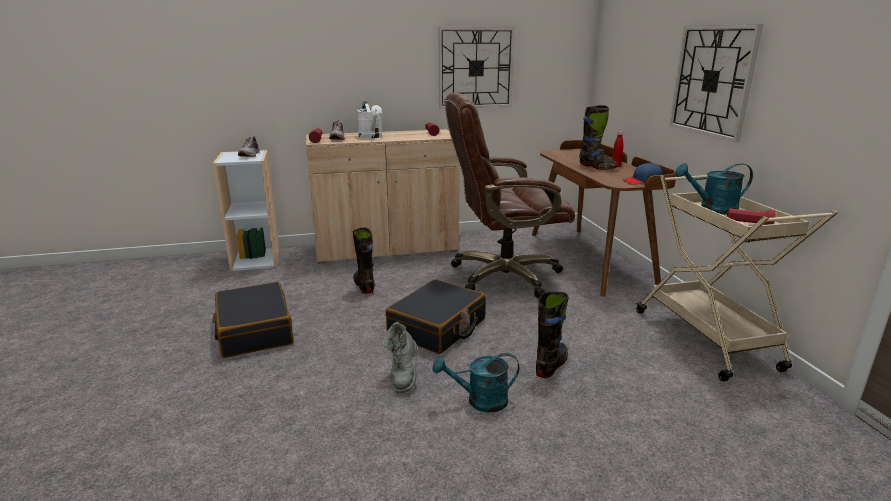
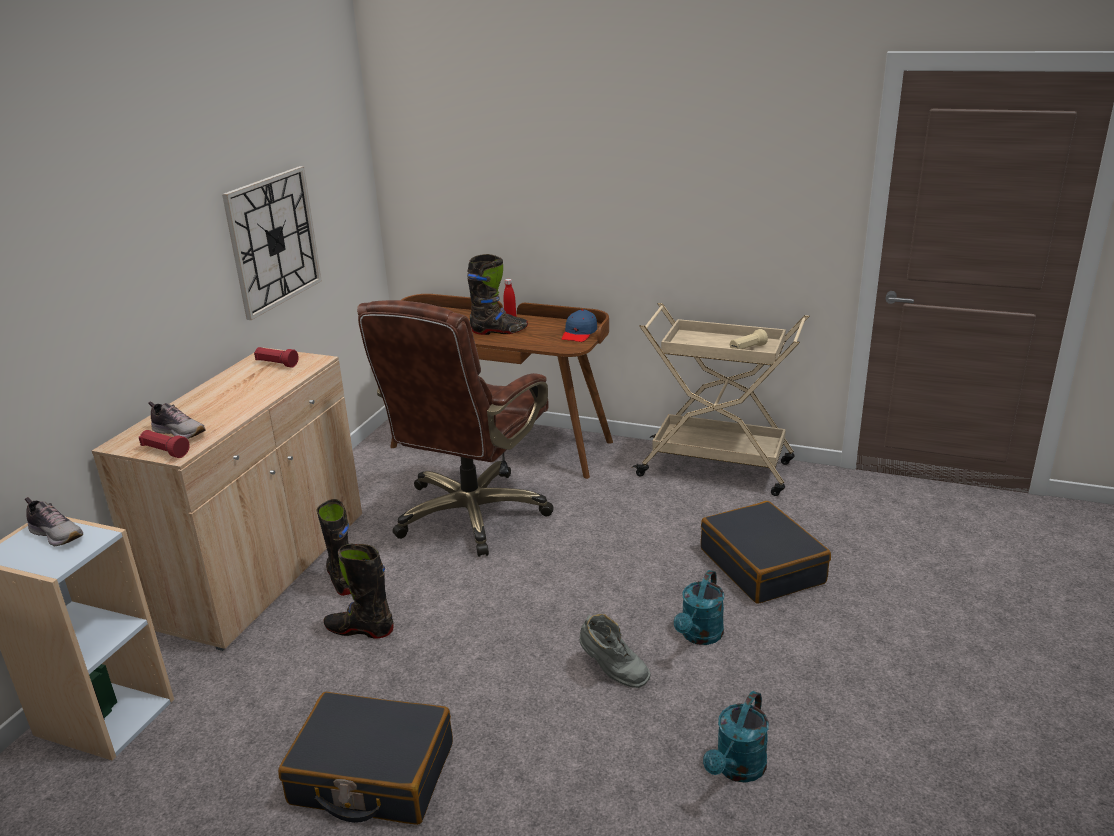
camera: 55 degrees left, 5 degrees up
(371, 137) = (220, 407): white watering can -> none
(437, 328) = (536, 609): black suitcase -> black suitcase (762, 566)
(551, 365) = (679, 567): black boot -> black boot (342, 579)
(711, 209) = (697, 344): turquoise watering can -> turquoise watering can (737, 770)
(712, 81) = (622, 208): wall clock -> none
(748, 224) = (747, 349): red flashlight -> beige flashlight

